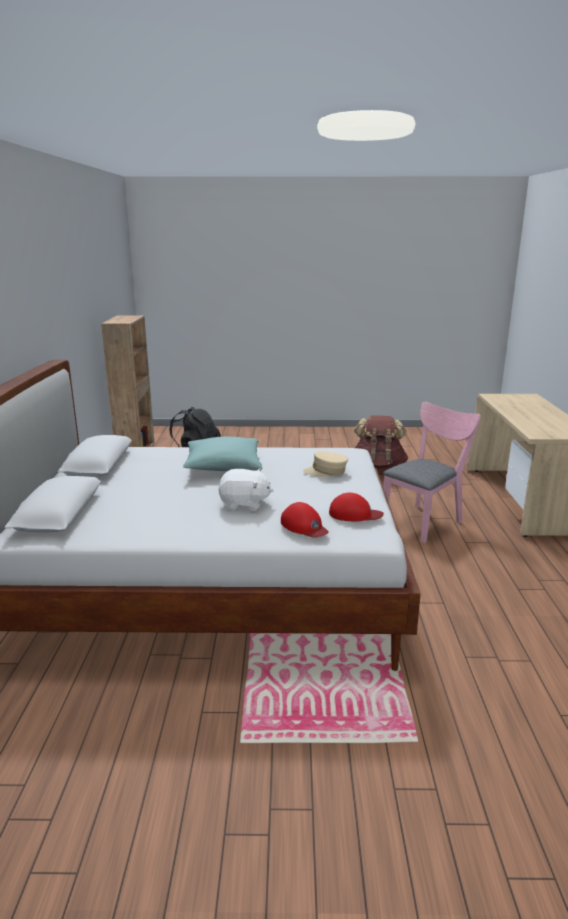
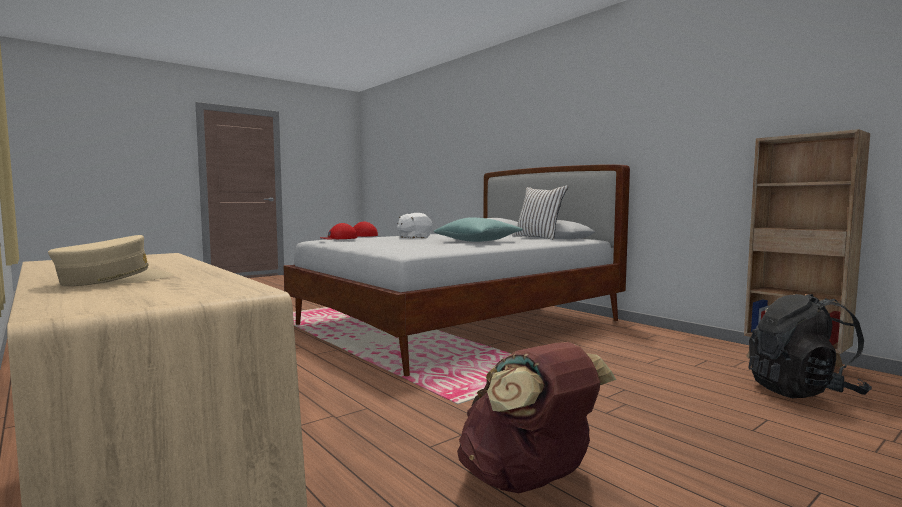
camera: 140 degrees right, 15 degrees down
(119, 466) = (538, 238): none -> white pillow
(326, 471) = (399, 245): beige cap -> beige cap (113, 280)
(424, 521) = (338, 408): pink chair -> none

